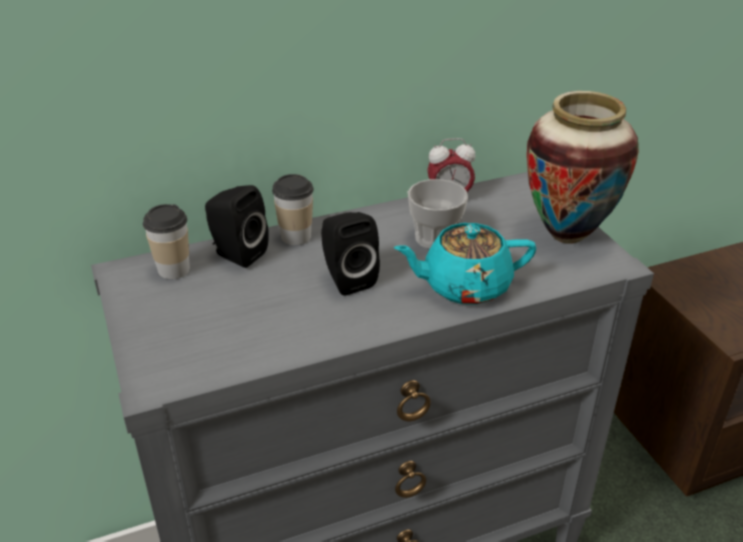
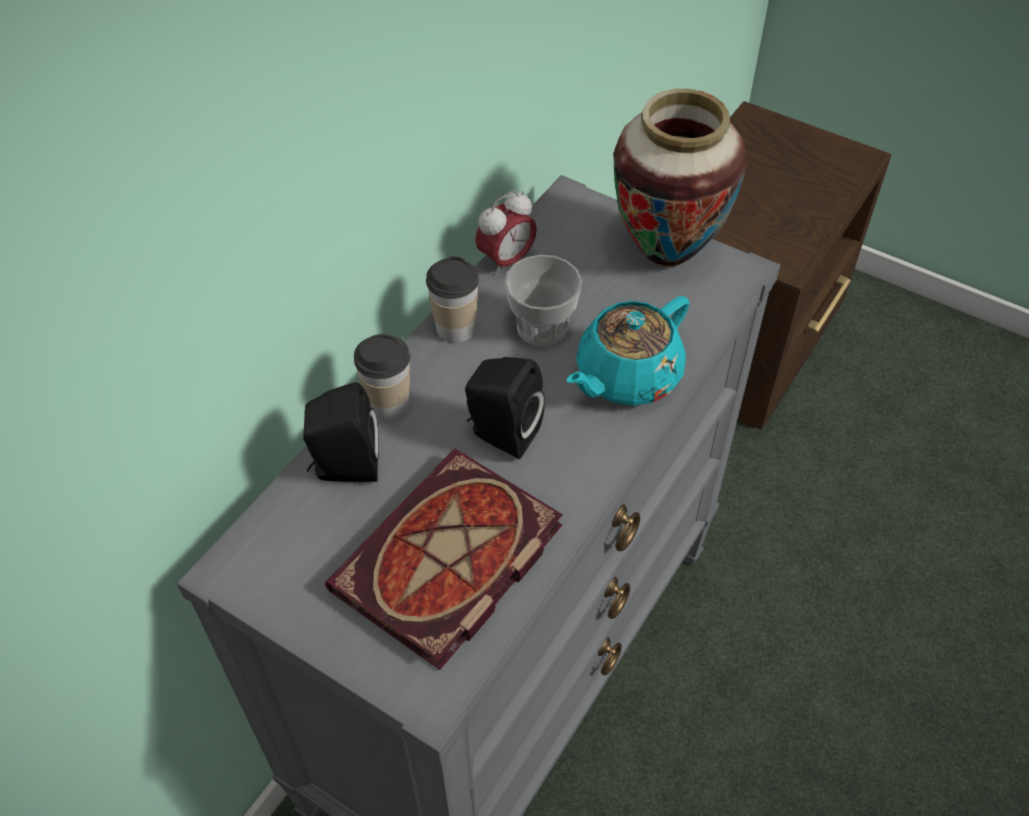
camera: 35 degrees left, 15 degrees up
(173, 269) = (291, 531): cup -> cup (455, 329)
(238, 327) = (448, 565): none -> book

